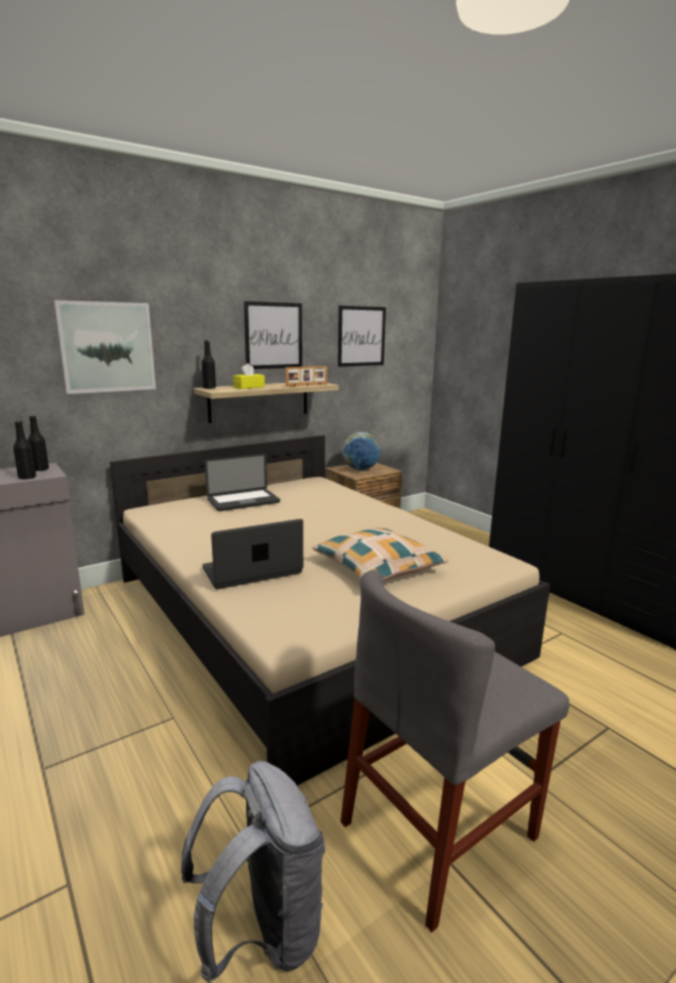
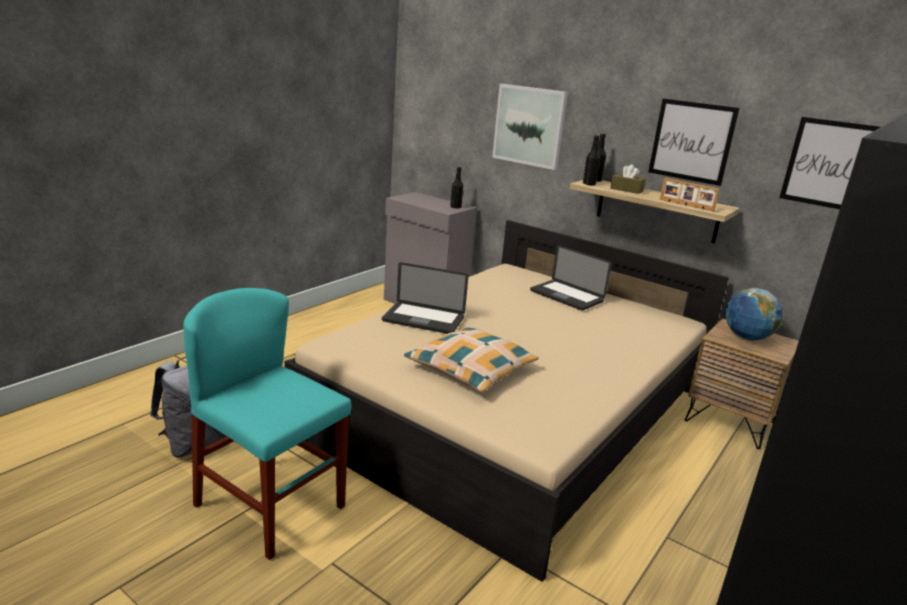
camera: 70 degrees right, 5 degrees up
(27, 477) = (435, 208): black bottle -> black bottle (589, 184)
(249, 387) = (626, 190): yellow tissue box -> brown tissue box
(252, 571) = (423, 319): laptop -> laptop turned 150 degrees clockwise
(439, 830) = (270, 506): grey chair -> turquoise chair

